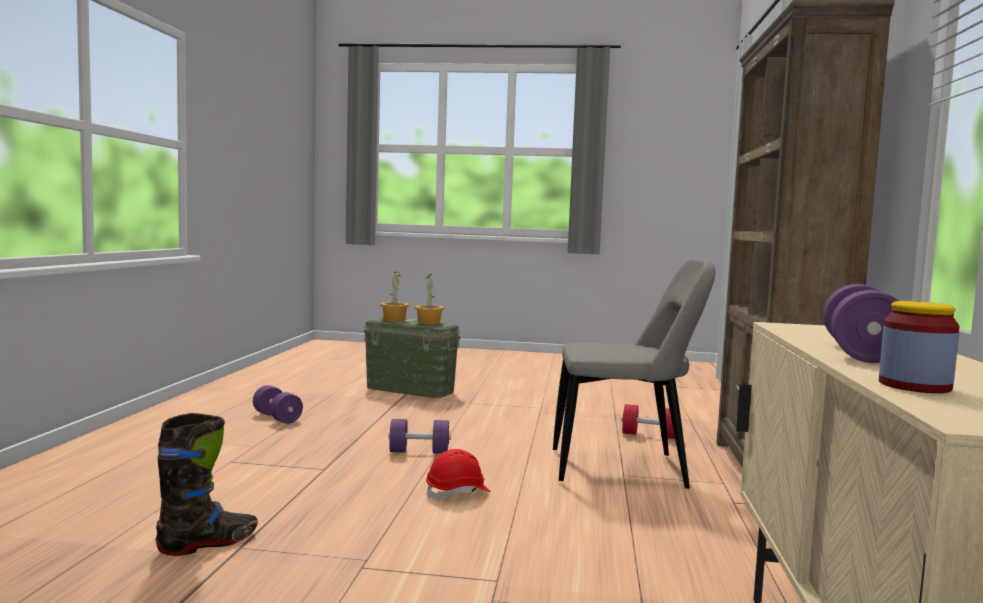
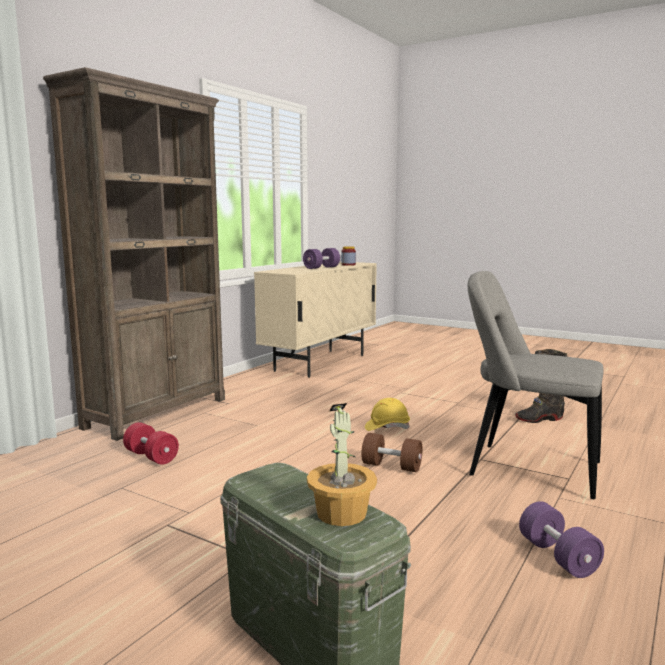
camera: 155 degrees left, 5 degrees up
(419, 452) = (391, 466): purple dumbbell -> brown dumbbell
(429, 323) = (282, 483): potted plant -> none
(458, 493) = (387, 427): red hard hat -> yellow hard hat
(625, 469) = (246, 429): grey chair -> grey chair (528, 468)

